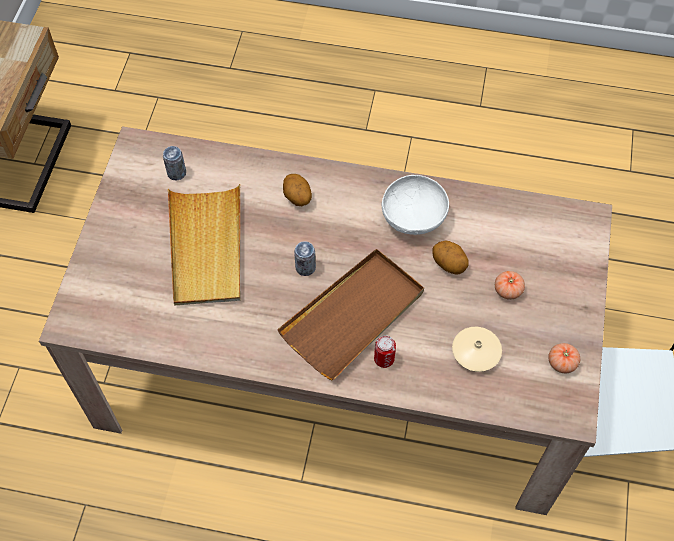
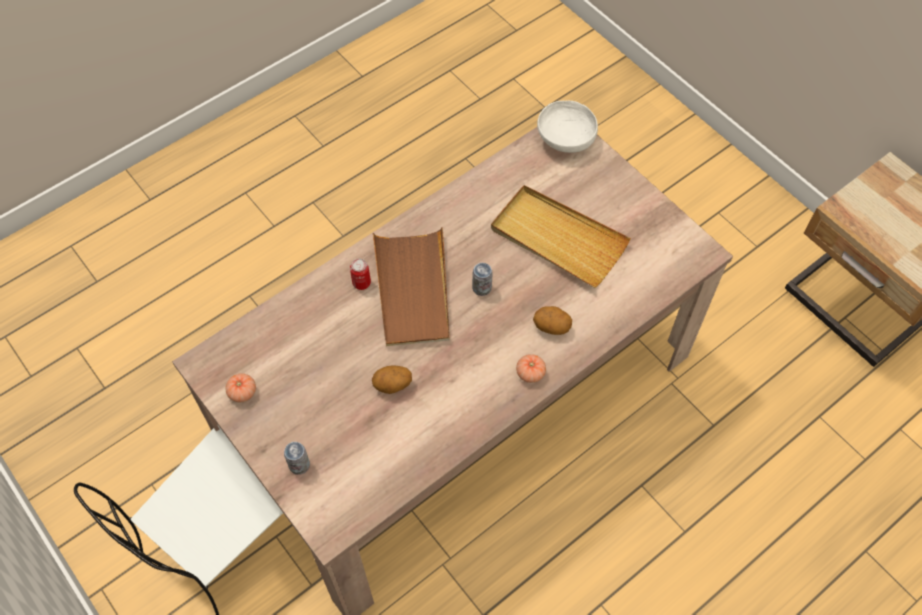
camera: 130 degrees right, 0 degrees up
(176, 173) = (649, 263): can -> can (299, 465)
(414, 218) = (457, 395): white bowl -> white bowl (565, 139)
(475, 352) = (307, 343): beige vase -> none
(508, 290) = (331, 407): tomato -> tomato (530, 373)

